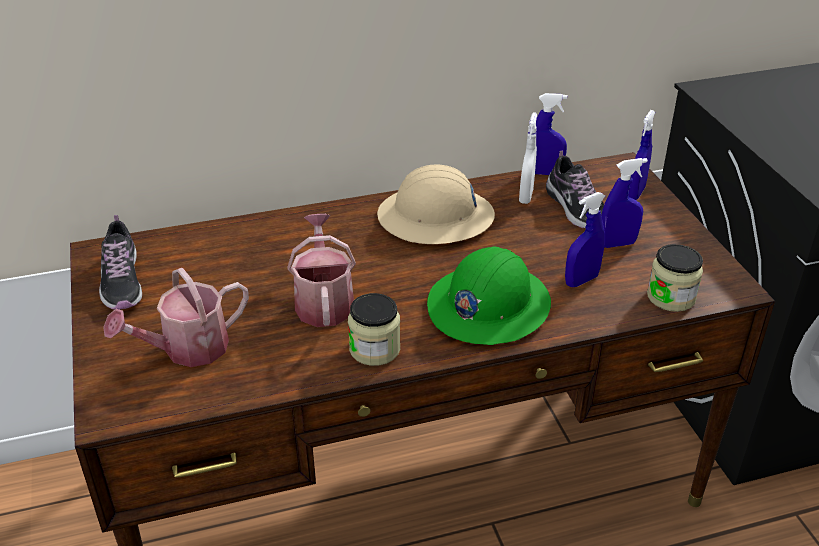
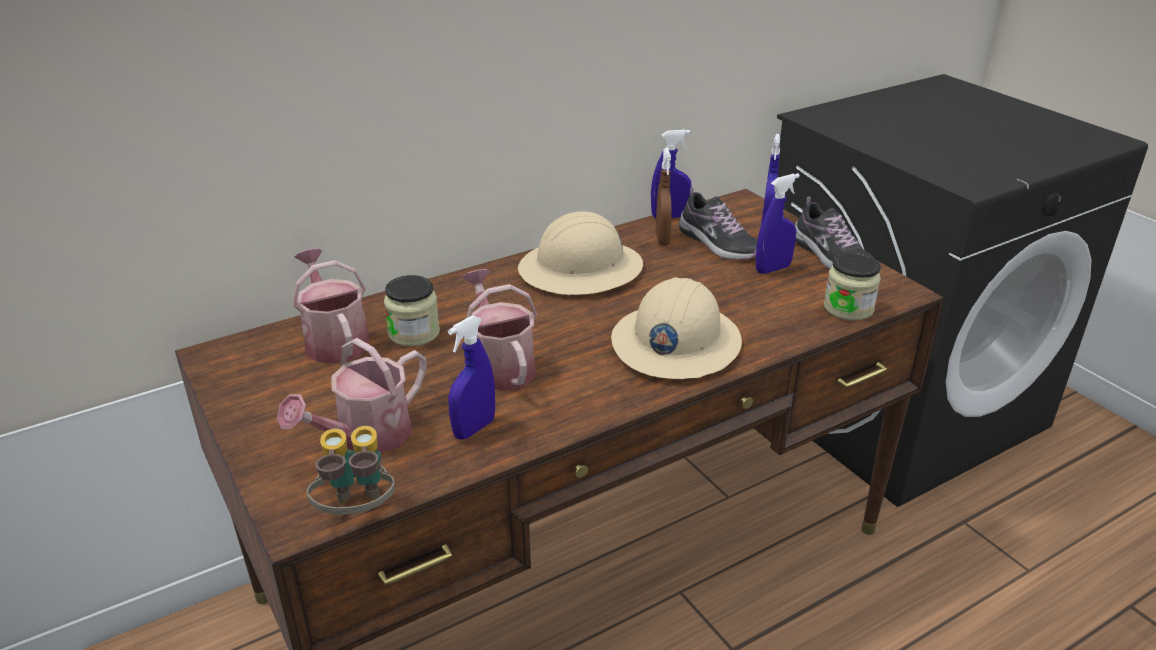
camera: 15 degrees left, 5 degrees down
(122, 281) = (256, 380): shoe -> shoe (831, 256)
(154, 416) = (357, 512): none -> binoculars
(197, 253) = (334, 339): none -> watering can
(374, 349) = (577, 402): jar -> jar (414, 333)
(487, 306) = (675, 343): green hard hat -> beige hard hat
(526, 196) = (662, 239): white spray bottle -> brown spray bottle
(581, 280) = (755, 306): blue spray bottle -> blue spray bottle (474, 429)

